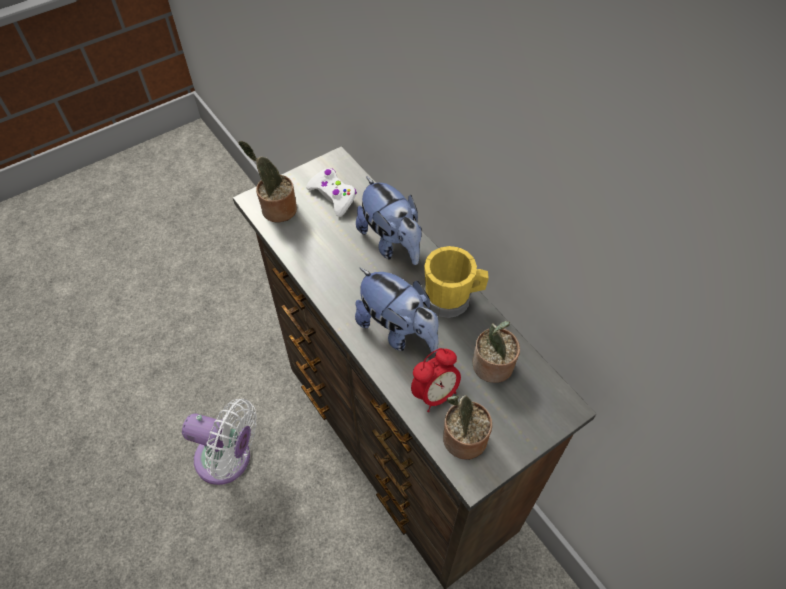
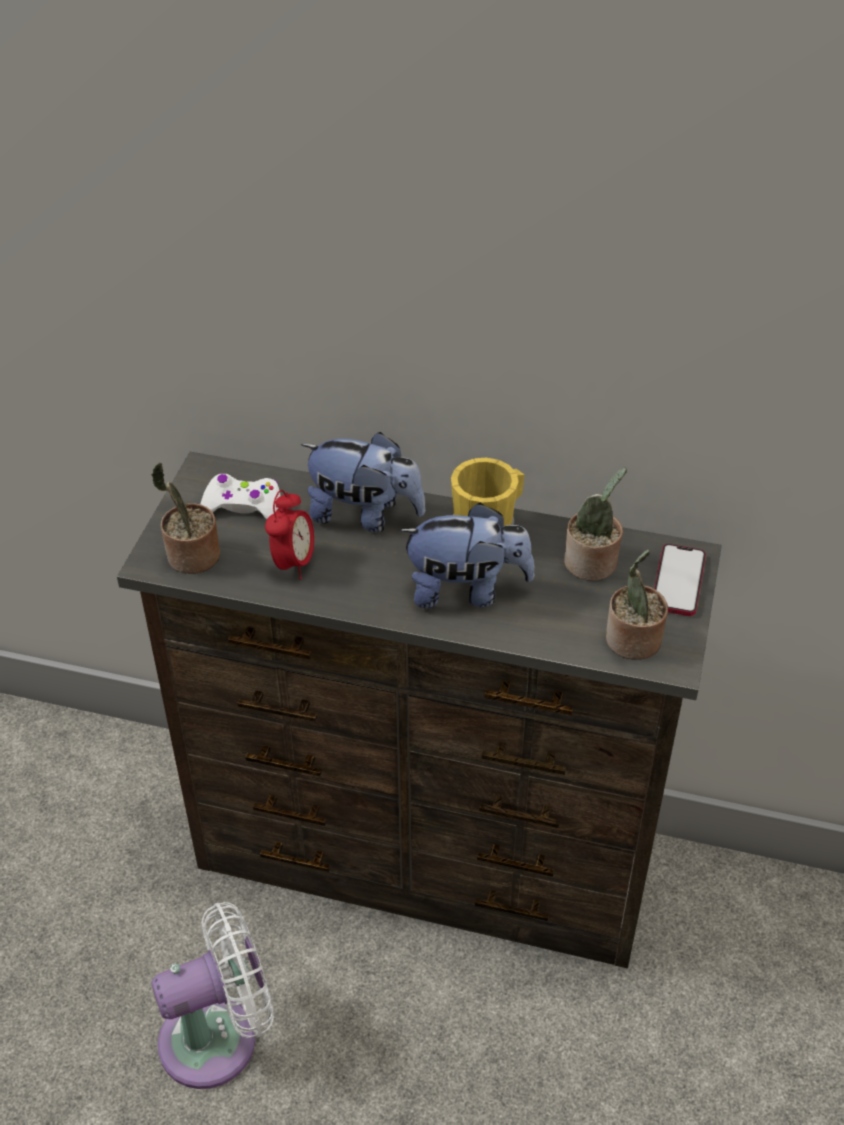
camera: 40 degrees left, 10 degrees down
(435, 394) = (565, 621): alarm clock -> alarm clock (293, 563)
(537, 419) = (678, 581): none -> phone

